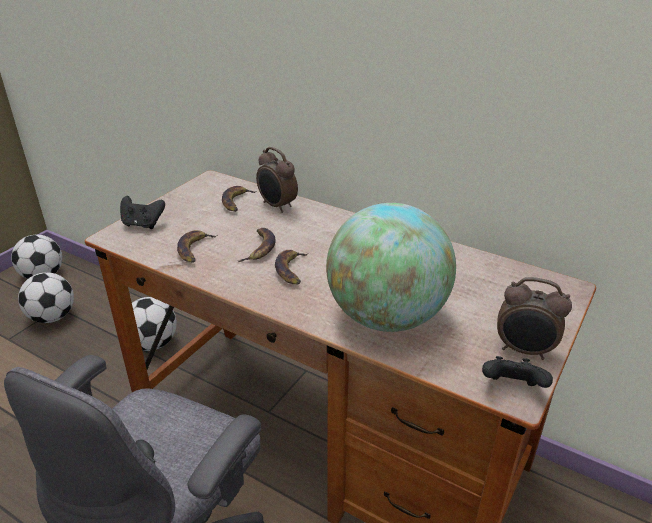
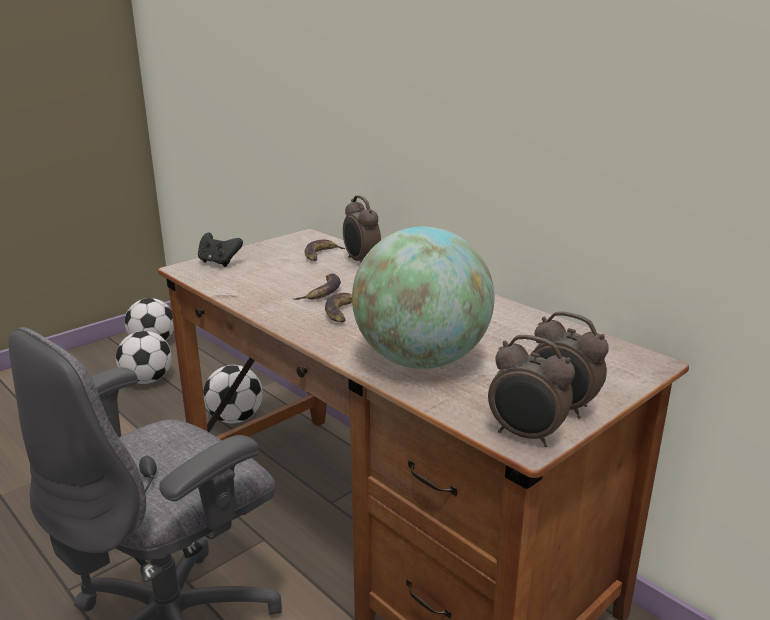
camera: 15 degrees right, 10 degrees down
(194, 249) = (256, 286): banana -> none
(512, 387) = (526, 436): black game controller -> alarm clock

